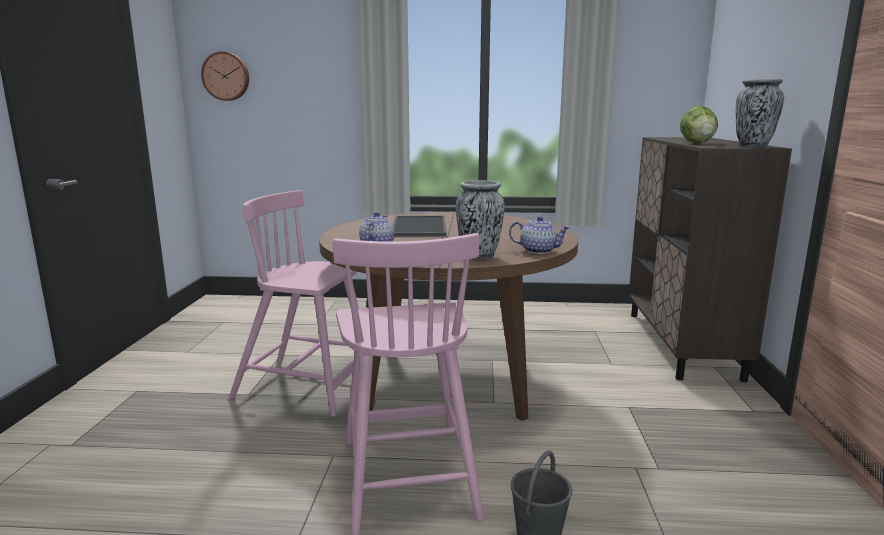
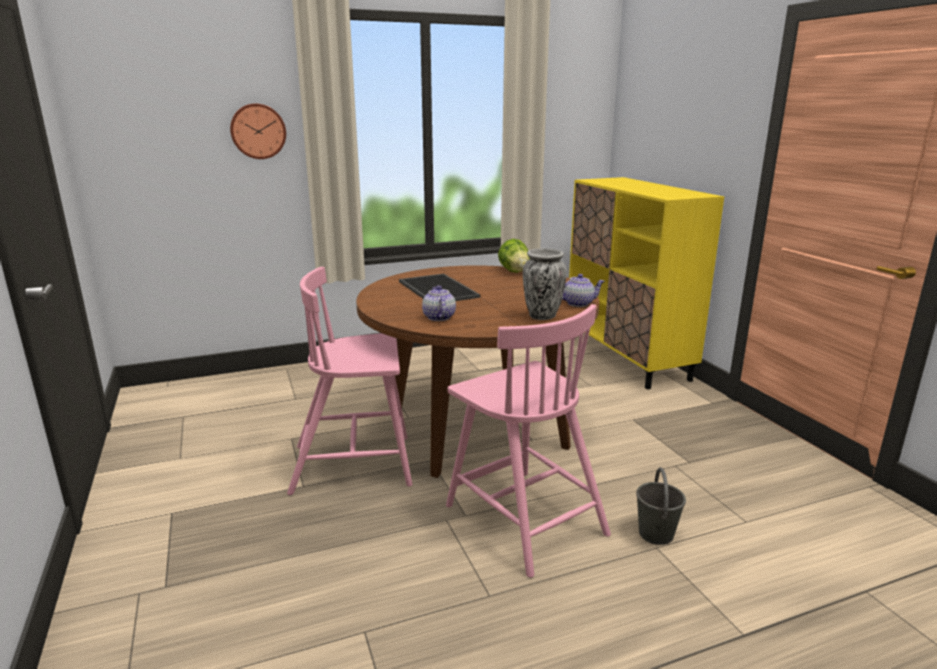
camera: 25 degrees left, 5 degrees up
(226, 76) = (130, 127): wall clock -> wall clock (258, 131)
(681, 344) = (627, 358): brown cabinet -> yellow cabinet
(697, 143) = (646, 191): lettuce -> lettuce (514, 271)
(752, 146) = (695, 195): vase -> none

